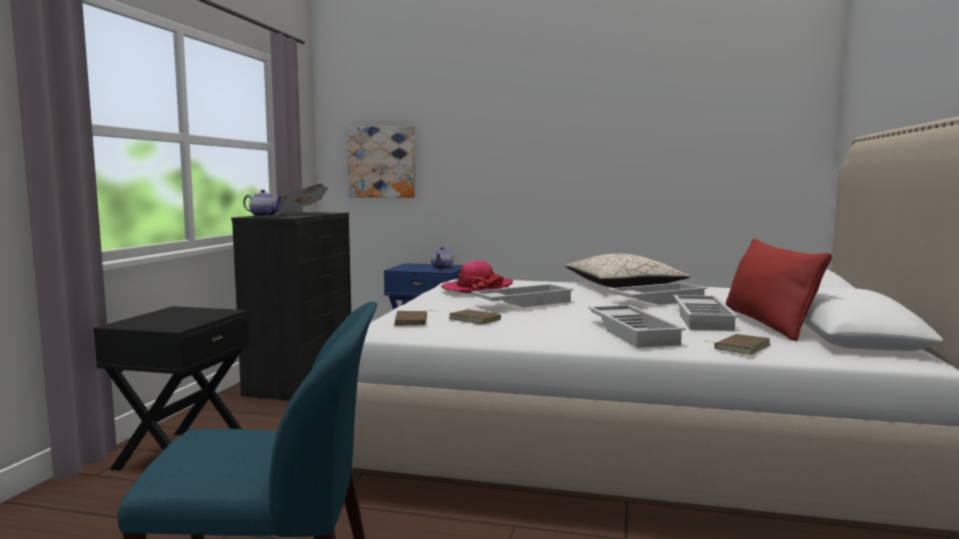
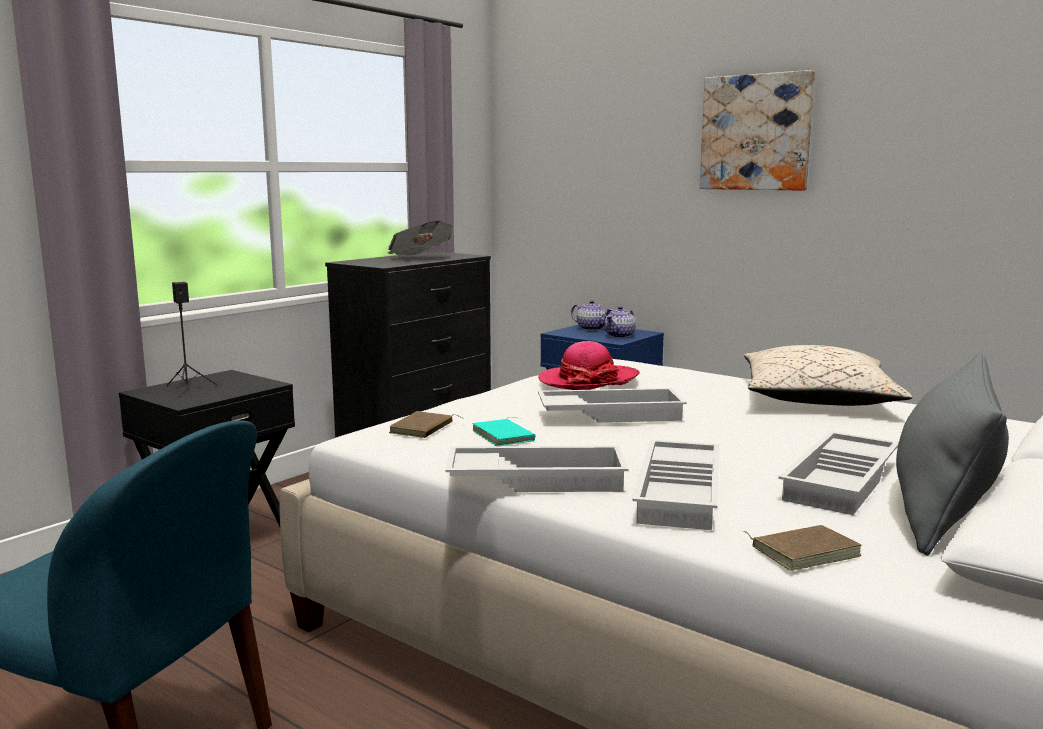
camera: 25 degrees right, 5 degrees up
(159, 320) = (187, 389): none -> black speaker
(264, 216) = (366, 261): teapot -> teapot (591, 328)
(382, 162) = (565, 183): picture -> picture (756, 132)
(476, 319) = (505, 436): brown book -> turquoise book
(657, 300) = (823, 434): white tray -> white tray (537, 479)
(767, 323) = (942, 507): red pillow -> grey pillow

